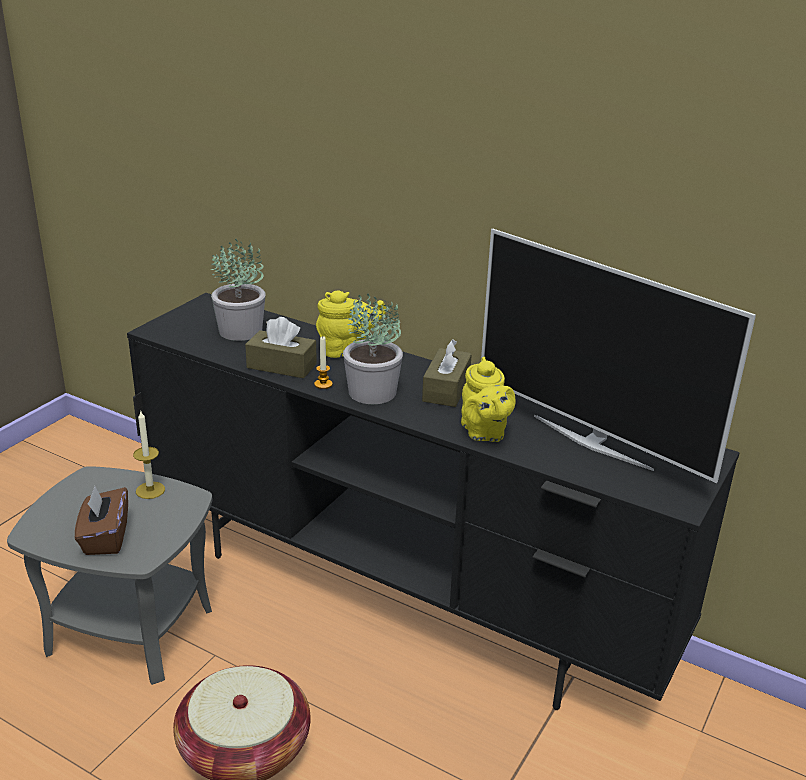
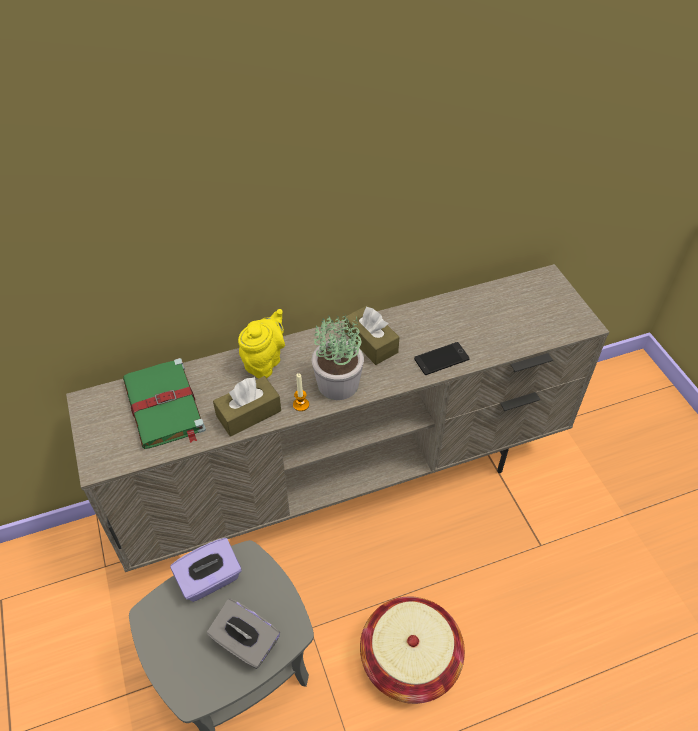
camera: 50 degrees left, 20 degrees up
(105, 538) = (245, 643): brown tissue box -> grey tissue box
(150, 490) = (210, 579): candle -> purple tissue box
(241, 330) = (164, 407): potted plant -> green book
(401, 598) = (349, 484): black tv stand -> beige tv stand
(484, 433) = (441, 359): yellow teapot -> phone
(592, 441) = (494, 316): television -> none

